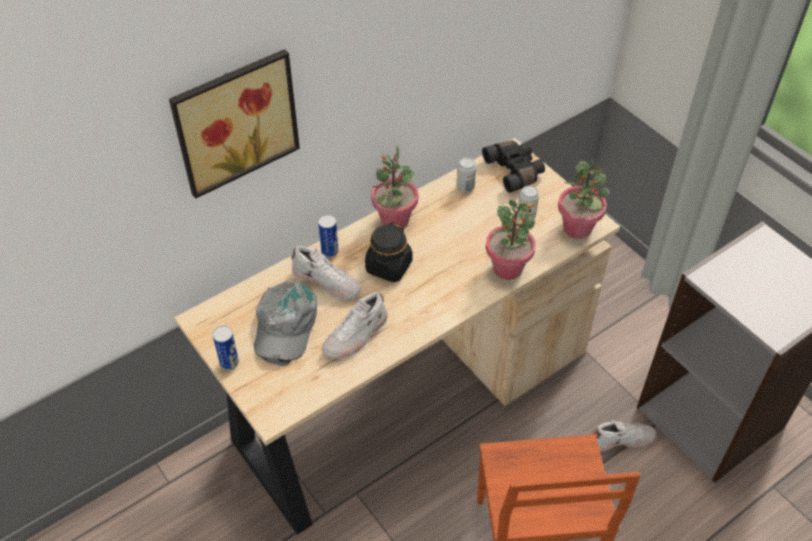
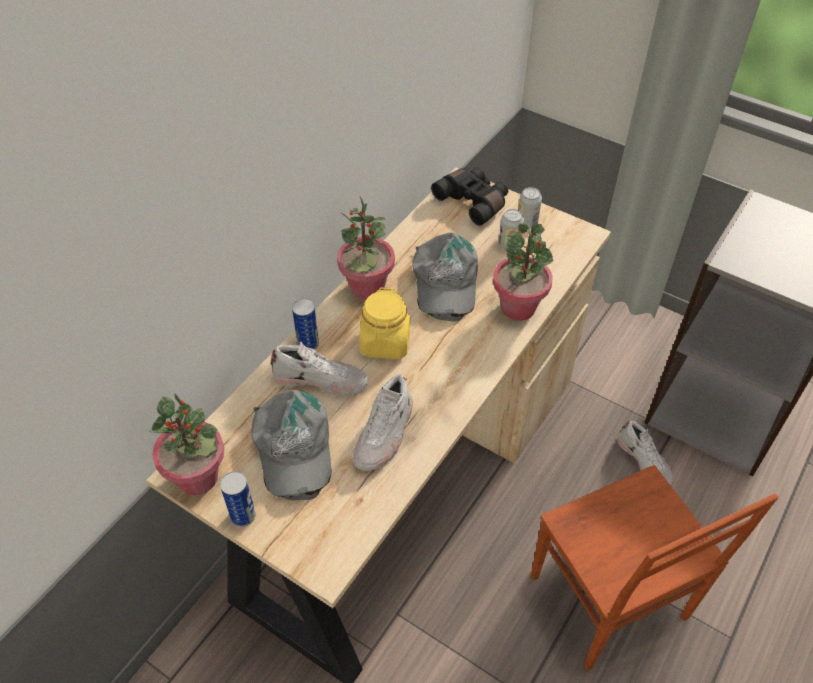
camera: 20 degrees left, 0 degrees up
(234, 120) = (180, 198): picture -> none
(388, 267) = (385, 343): black jar -> yellow jar
(458, 232) = (444, 282): none -> grey cap
(465, 187) = (428, 232): can -> can (527, 223)
(577, 228) = (569, 245): potted plant -> potted plant (198, 477)
(621, 439) = (645, 461): white shoe -> white shoe turned 90 degrees clockwise

